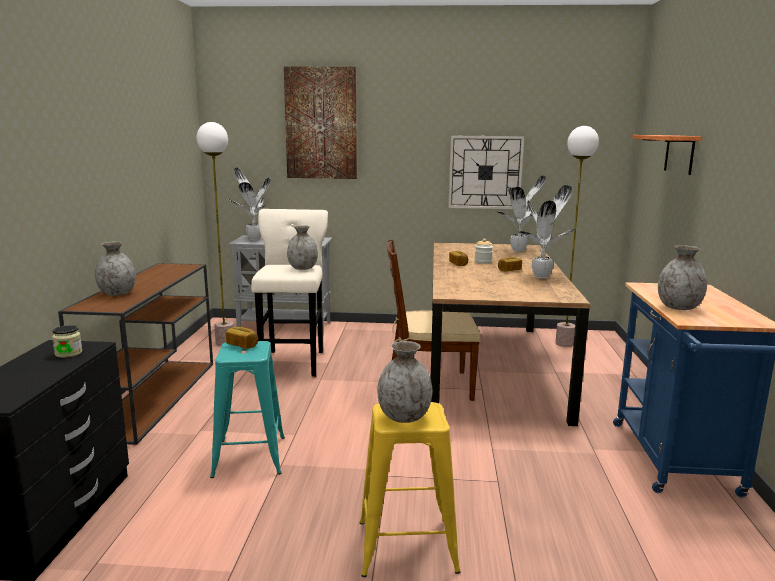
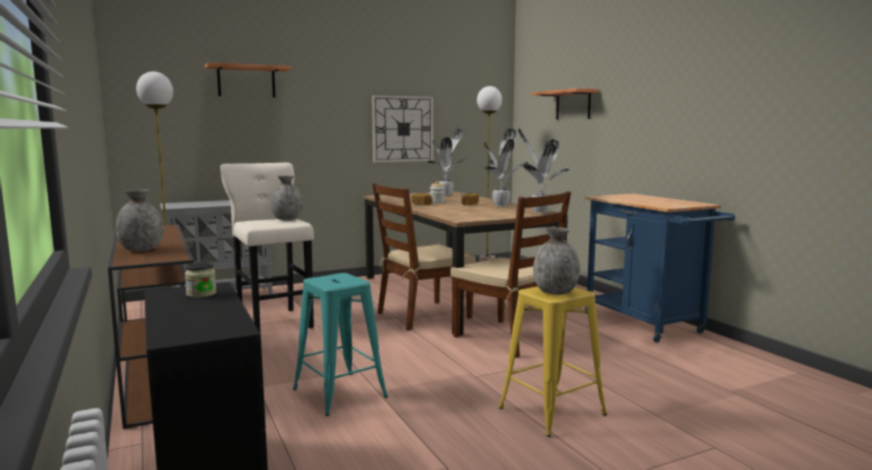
camera: 30 degrees left, 5 degrees down
(243, 345) = (328, 277): bread -> none
(253, 239) = (182, 204): potted plant -> potted plant (539, 212)
(321, 123) = (246, 81): picture -> shelf
(480, 436) = (508, 338): none -> brown chair
(678, 307) = (647, 203): grey vase -> none

